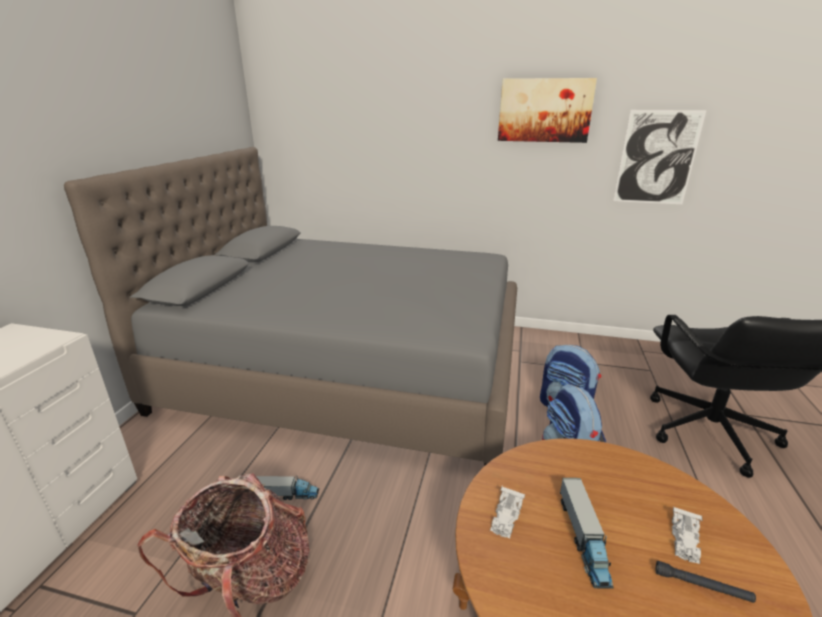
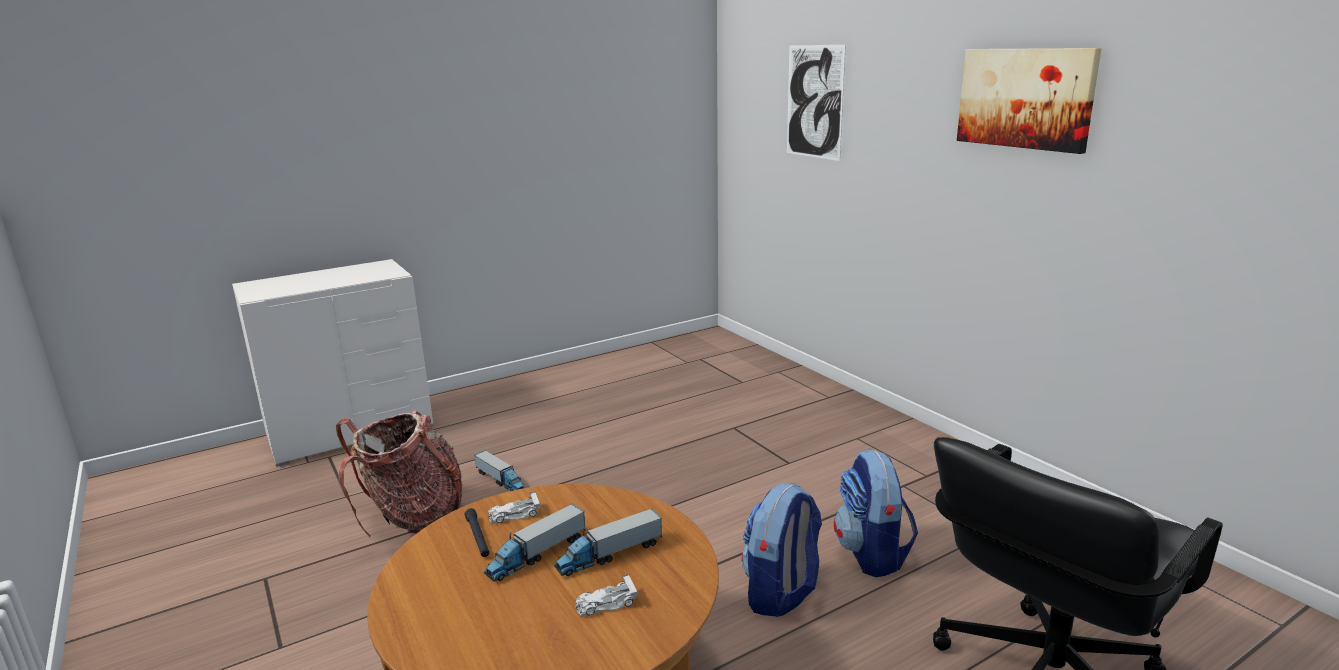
camera: 45 degrees right, 5 degrees down
(351, 368) = (693, 414): grey bed -> none
(615, 501) = (609, 555): none -> toy truck
(657, 158) = (1206, 192): picture -> picture (814, 102)
(702, 586) = (555, 625): black flashlight -> black flashlight (478, 537)

